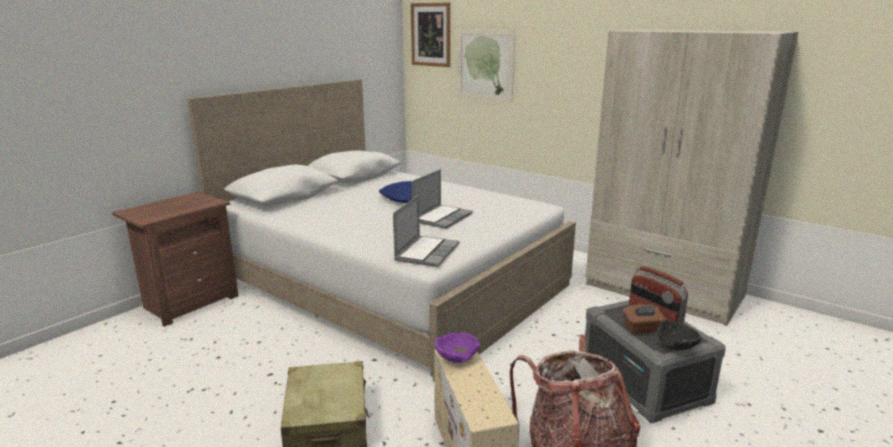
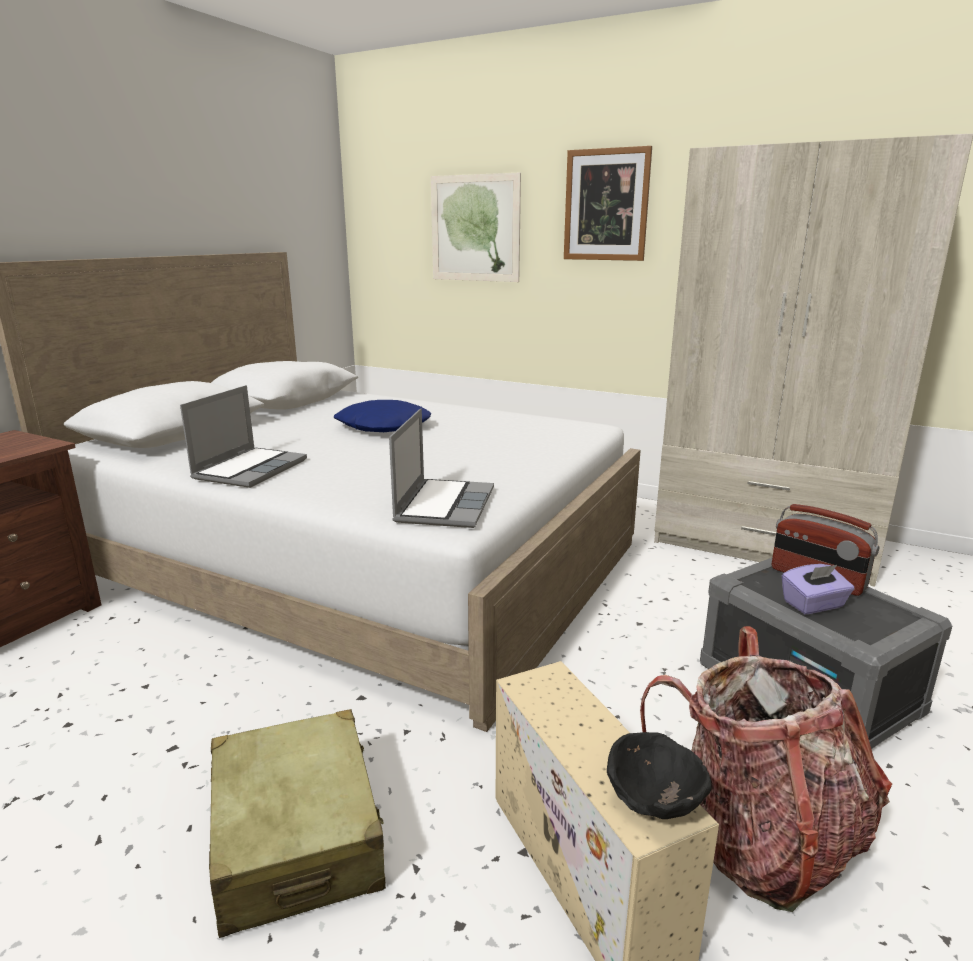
camera: 10 degrees left, 0 degrees up
(431, 34) = (388, 187): picture -> picture (606, 205)
(442, 217) = (447, 450): laptop -> laptop (250, 469)
(456, 358) = (543, 694): purple bowl -> none
(642, 329) = (813, 605): brown tissue box -> purple tissue box
(677, 347) = (885, 632): black bowl -> black bowl (657, 802)

